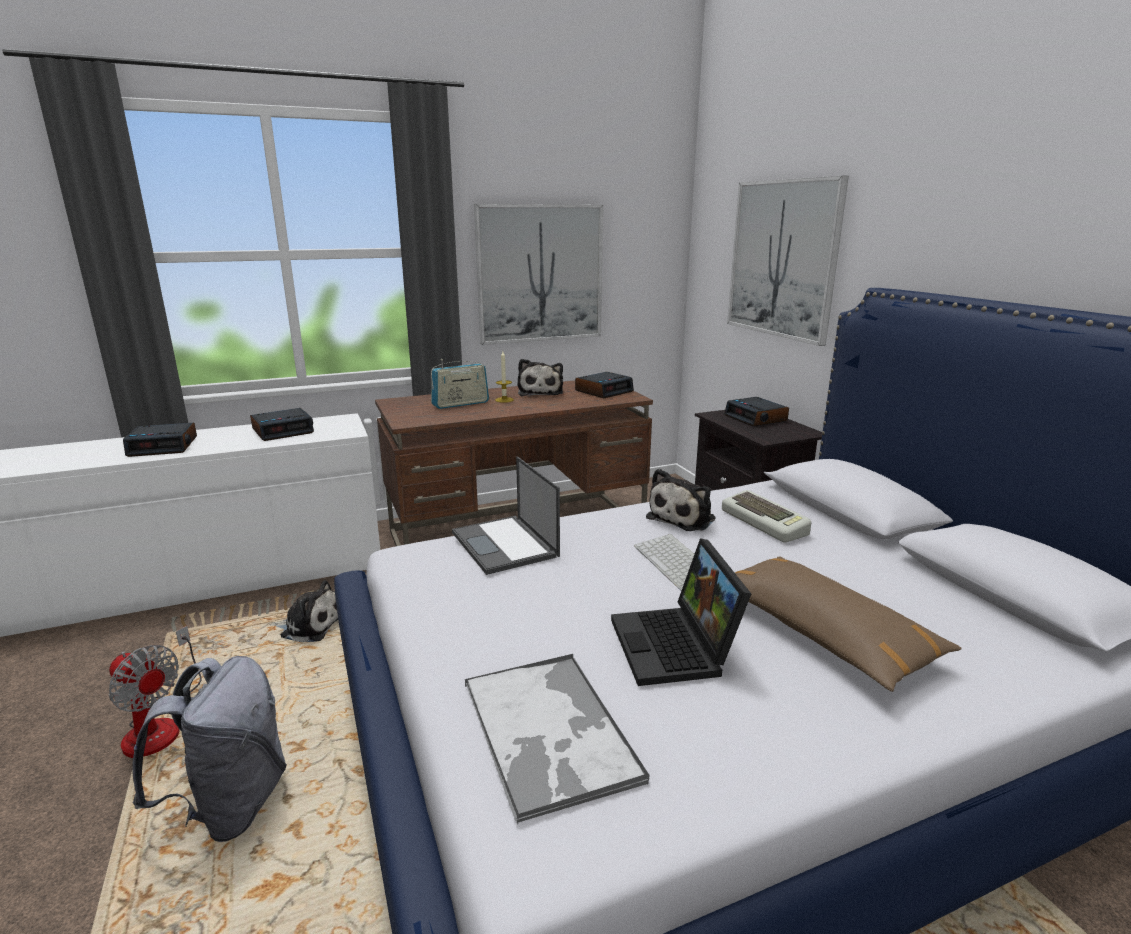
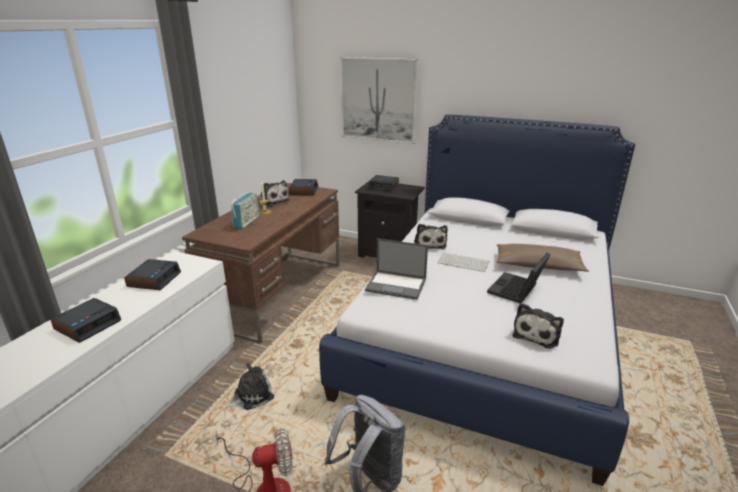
camera: 45 degrees left, 5 degrees up
(540, 274) = (238, 124): picture -> none
(549, 732) = (537, 334): tray -> plush toy
(677, 647) = (517, 290): laptop -> laptop turned 90 degrees clockwise
(766, 522) = (457, 234): keyboard -> none

